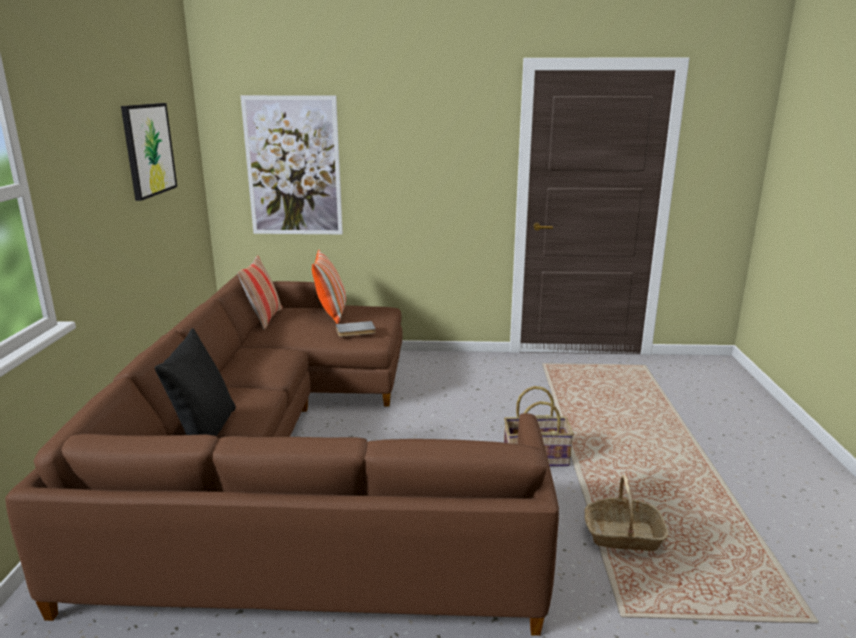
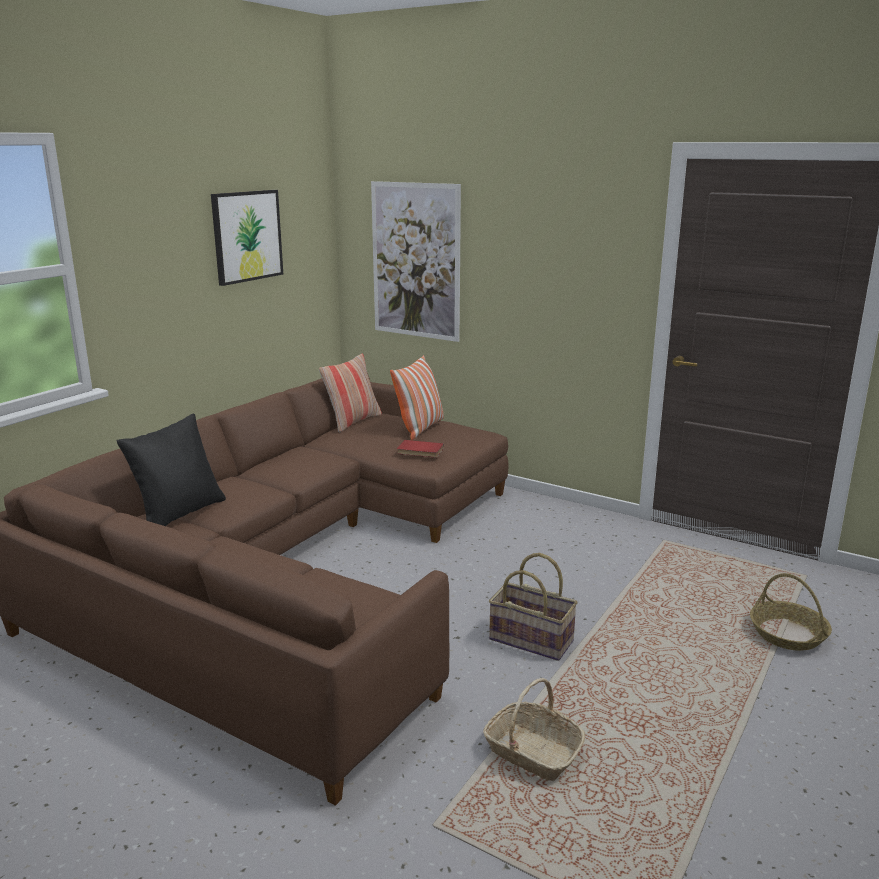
camera: 30 degrees right, 0 degrees up
(355, 331) = (420, 451): grey book -> red book
(675, 404) = (788, 634): none -> basket

